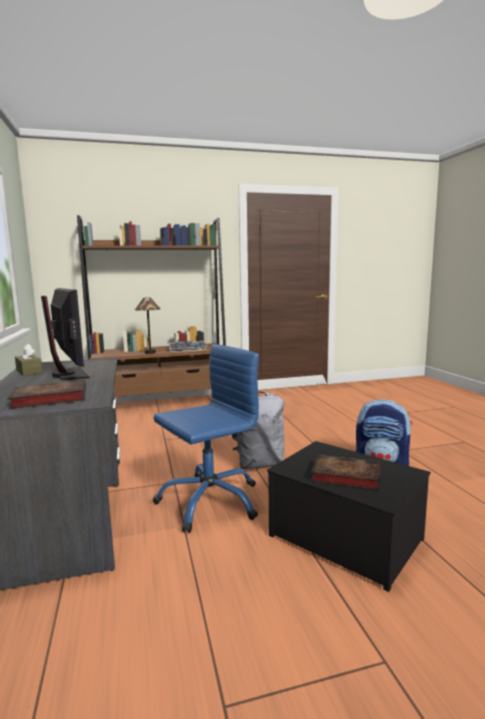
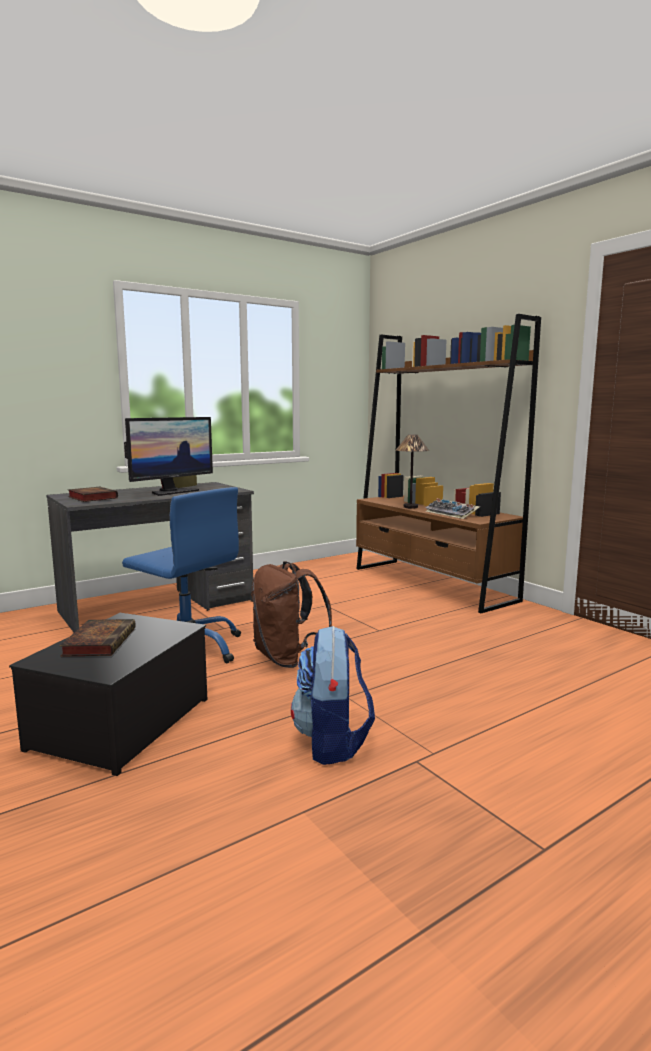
camera: 70 degrees right, 0 degrees up
(259, 464) = (287, 658): grey backpack -> brown backpack

